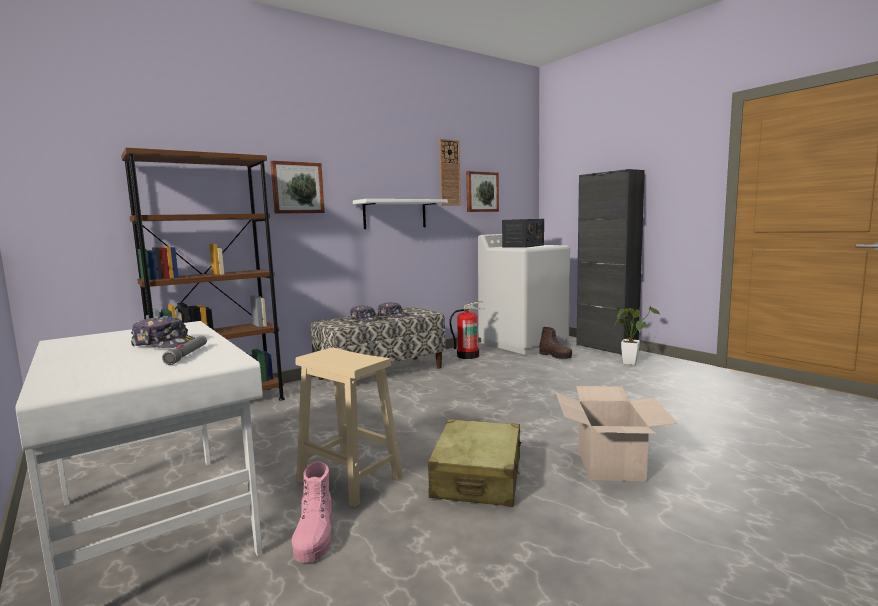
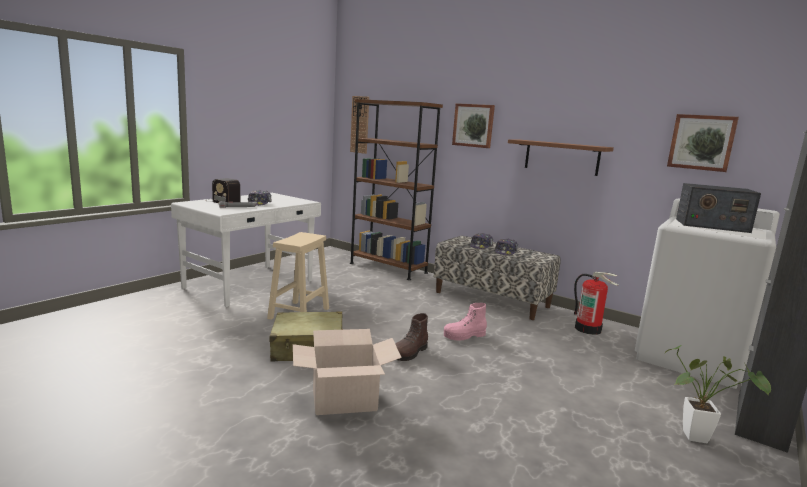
camera: 70 degrees right, 5 degrees up
(90, 366) = (222, 201): none -> radio
(315, 537) = (238, 314): pink boot -> pink boot (464, 336)
(395, 214) = (561, 157): white shelf -> brown shelf
(449, 173) = (647, 115): wall clock -> wall clock (360, 124)
(555, 356) = (656, 379): brown boot -> brown boot (410, 353)

